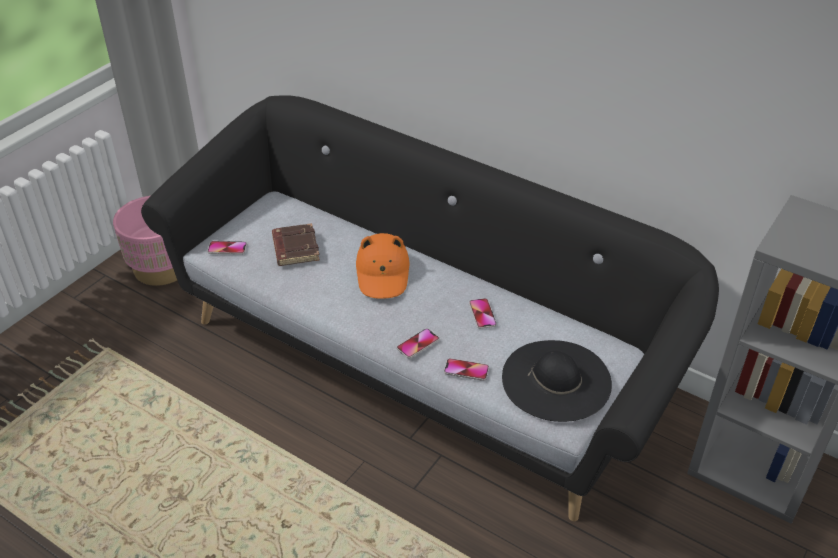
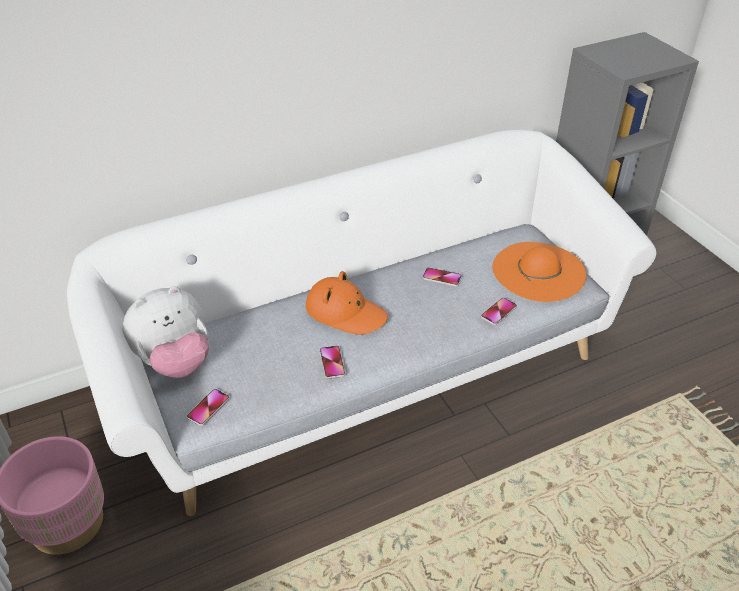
camera: 60 degrees left, 0 degrees up
(263, 212) = (175, 362): none -> plush toy
(295, 248) = (258, 357): brown book -> none
(418, 344) = (451, 326): phone -> phone (332, 362)
(419, 358) = (369, 371): black sofa -> white sofa
(556, 380) = (538, 271): black hat -> orange hat

